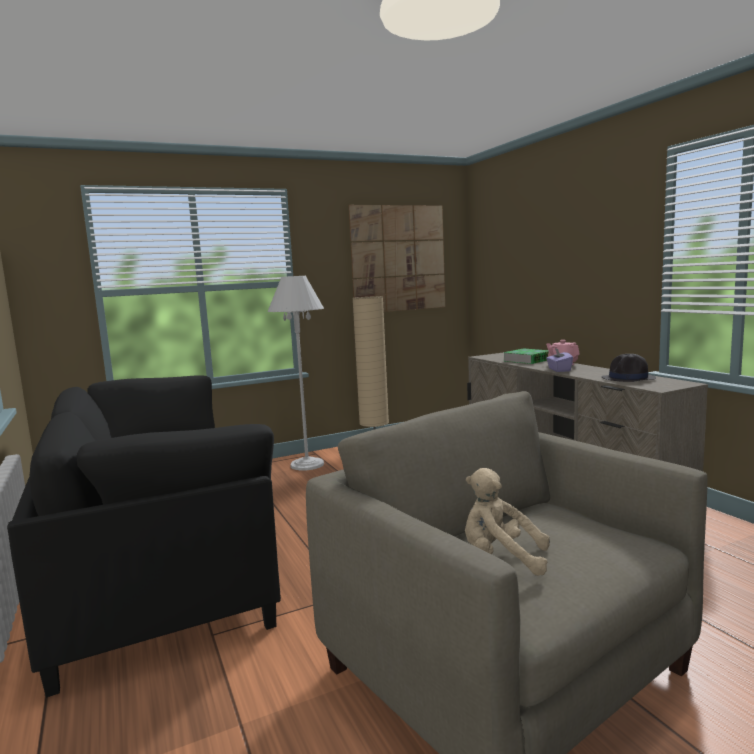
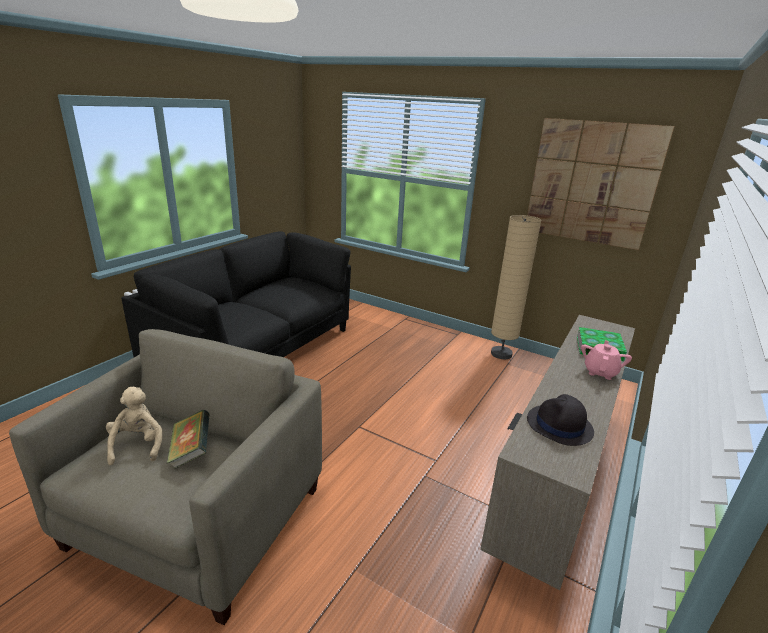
camera: 55 degrees right, 15 degrees up
(307, 464) = (433, 339): white floor lamp -> none
(538, 527) = (191, 451): none -> book
(559, 370) = (562, 374): purple tissue box -> none

